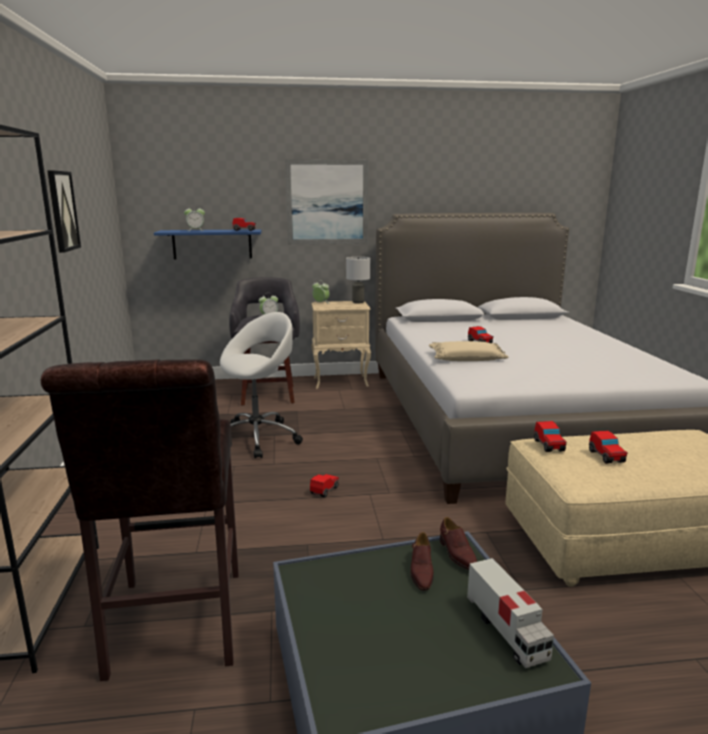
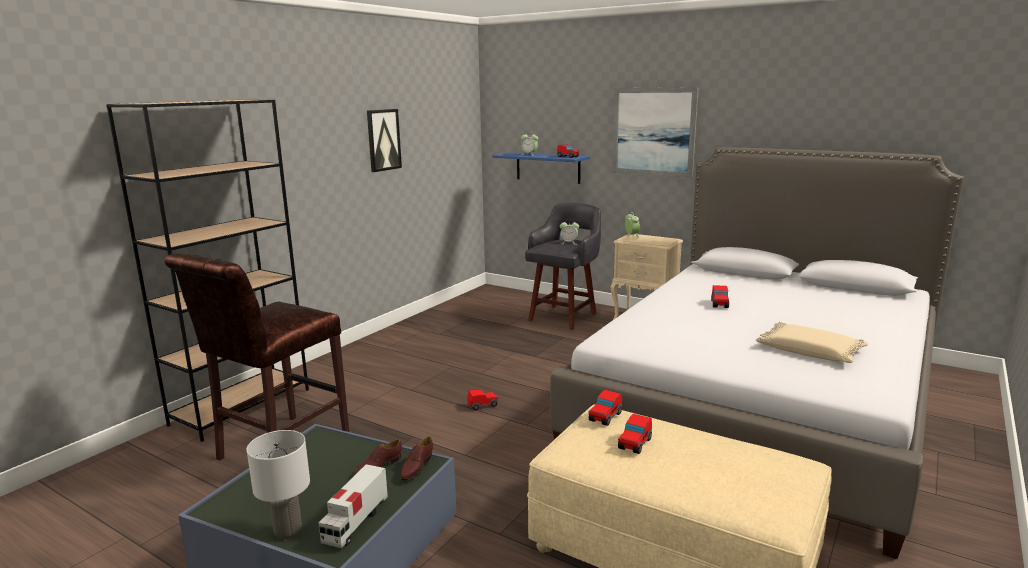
camera: 40 degrees right, 0 degrees up
(259, 437) = (502, 350): white office chair -> none
(358, 302) = (669, 240): white table lamp -> white table lamp (289, 531)
(467, 357) = (667, 315): beige pillow -> beige pillow (810, 349)

